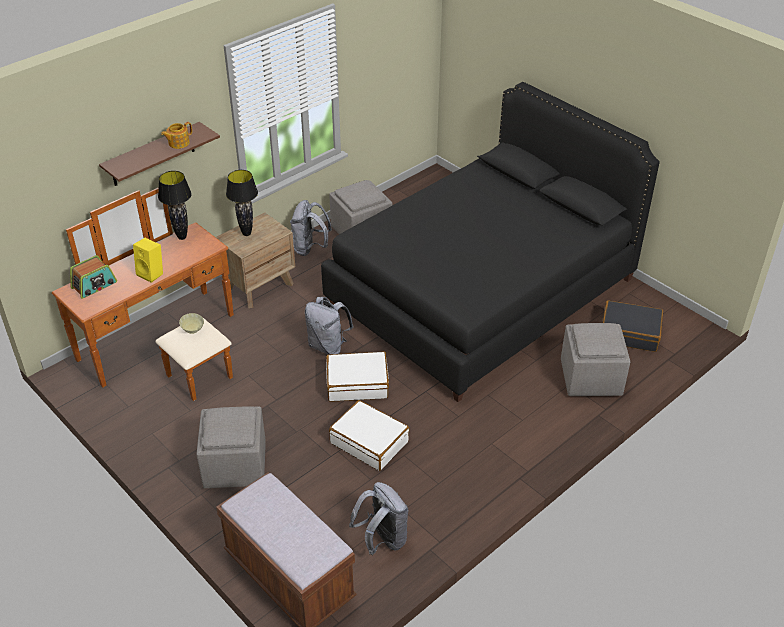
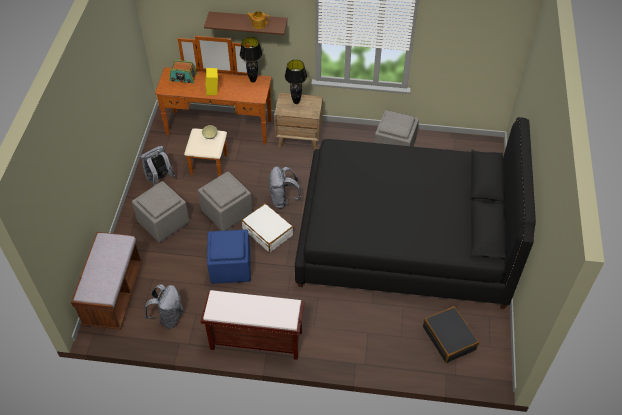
camera: 50 degrees right, 10 degrees up
(310, 248) = (353, 136): grey backpack -> grey backpack (159, 179)
(369, 442) = (230, 266): white suitcase -> blue ottoman
(494, 478) = (255, 340): none -> brown bench
(591, 378) = (384, 341): grey ottoman -> grey ottoman (227, 213)

